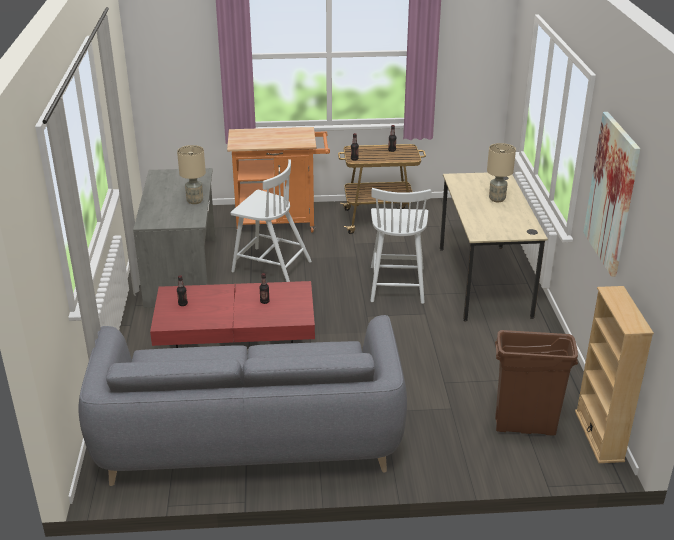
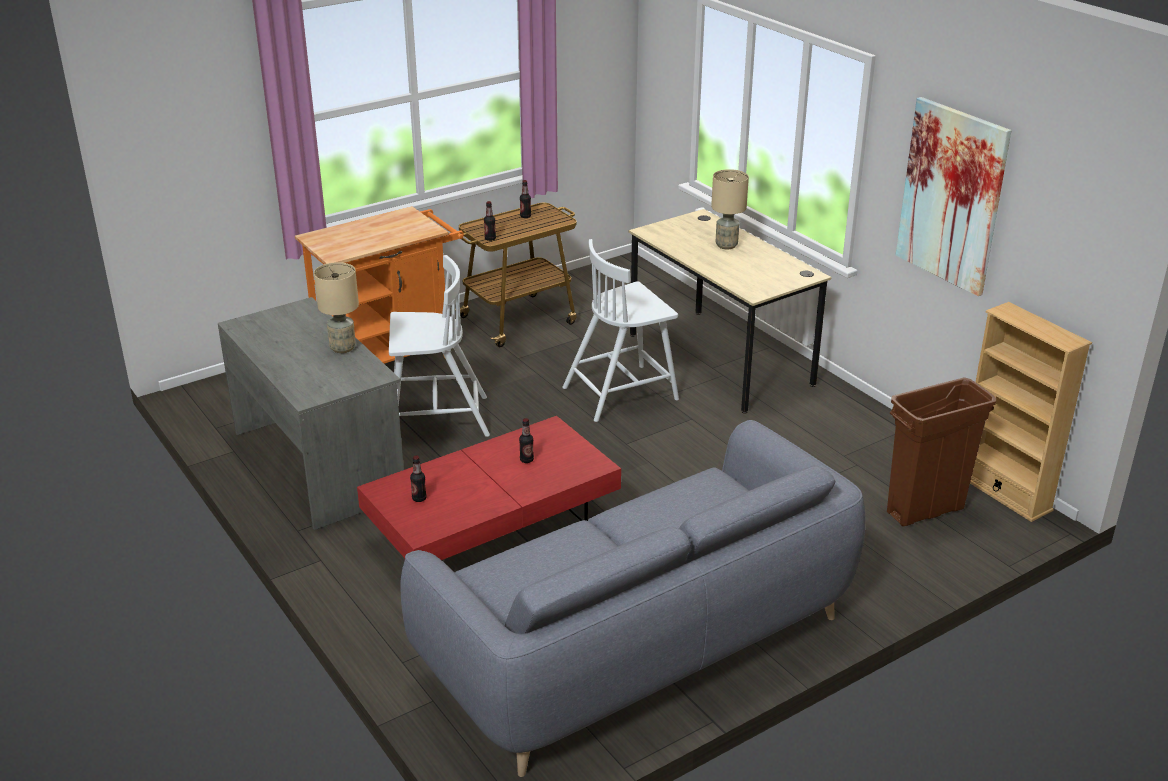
camera: 30 degrees left, 0 degrees up
(397, 283) = (622, 393): white chair -> white chair turned 90 degrees clockwise

